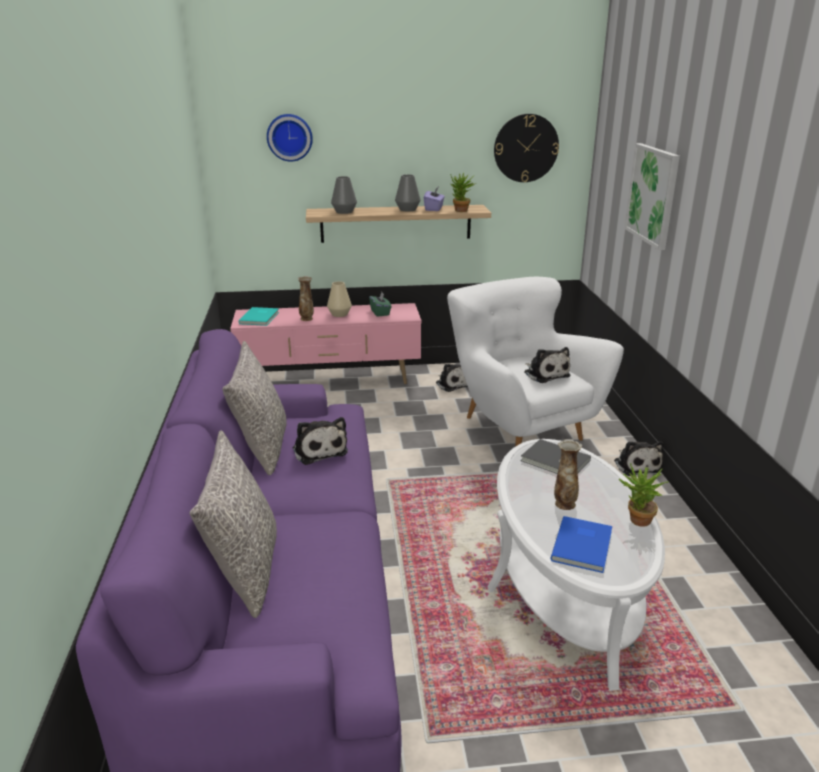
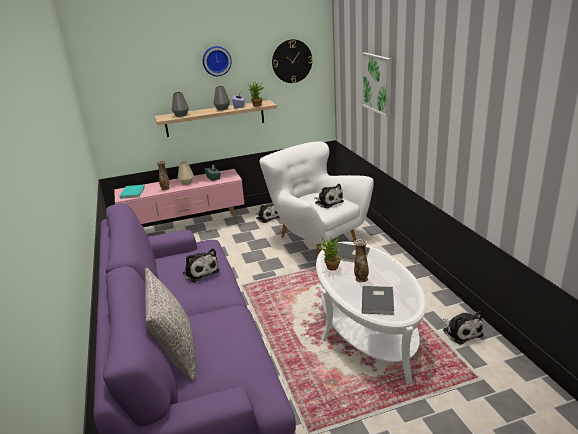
camera: 10 degrees left, 0 degrees up
(262, 447) = (162, 276): grey pillow -> none
(289, 137) = (137, 70): wall clock -> wall clock (216, 61)
(584, 545) = (378, 301): blue book -> grey book
(636, 465) = (391, 250): plush toy -> plush toy (461, 332)
(636, 521) = (405, 281): potted plant -> potted plant (330, 268)

